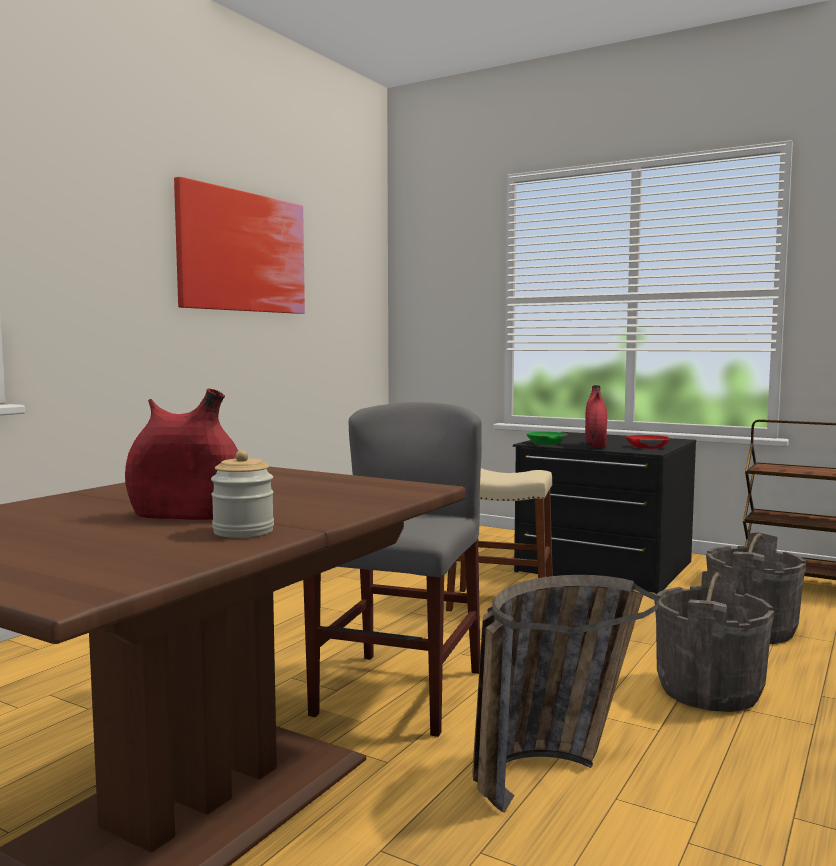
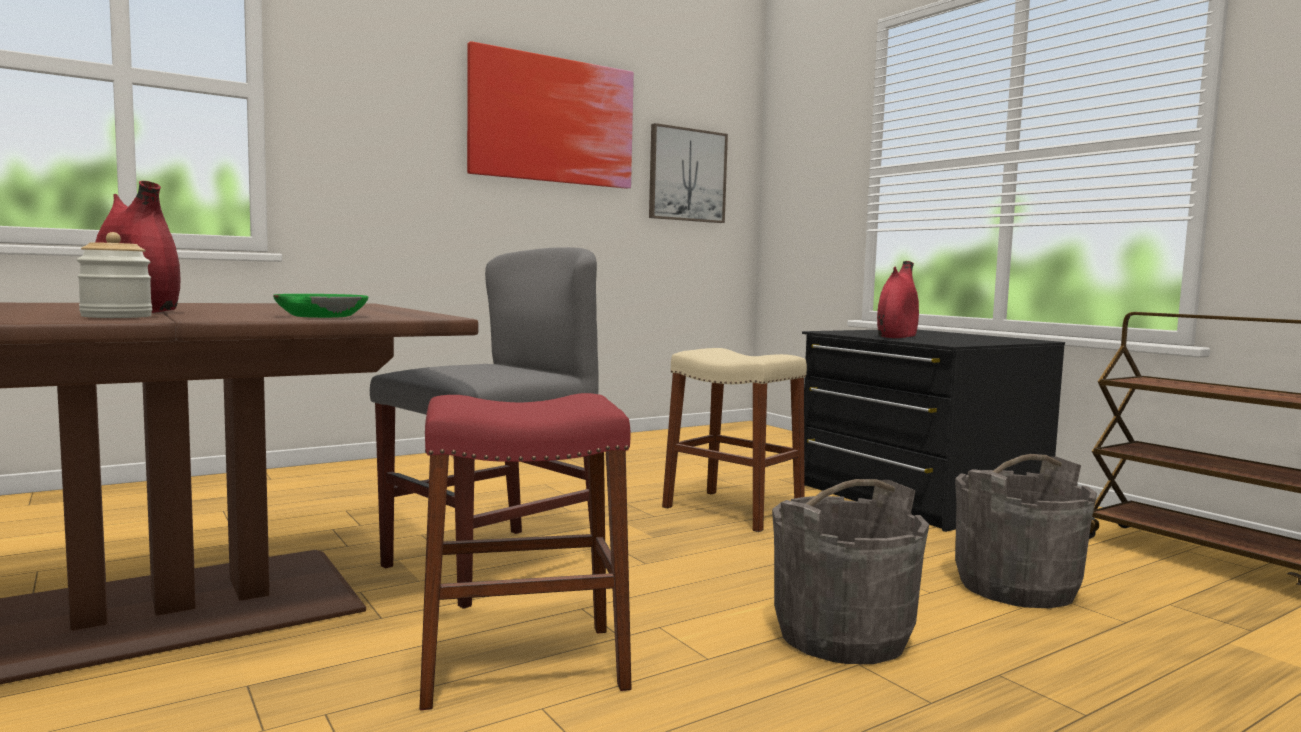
camera: 25 degrees right, 0 degrees up
(340, 298) = (687, 175): none -> picture
(545, 443) = (844, 332): green bowl -> green bowl (320, 316)
(552, 770) = (521, 665): basket -> red stool
(647, 447) = (962, 341): red bowl -> none

